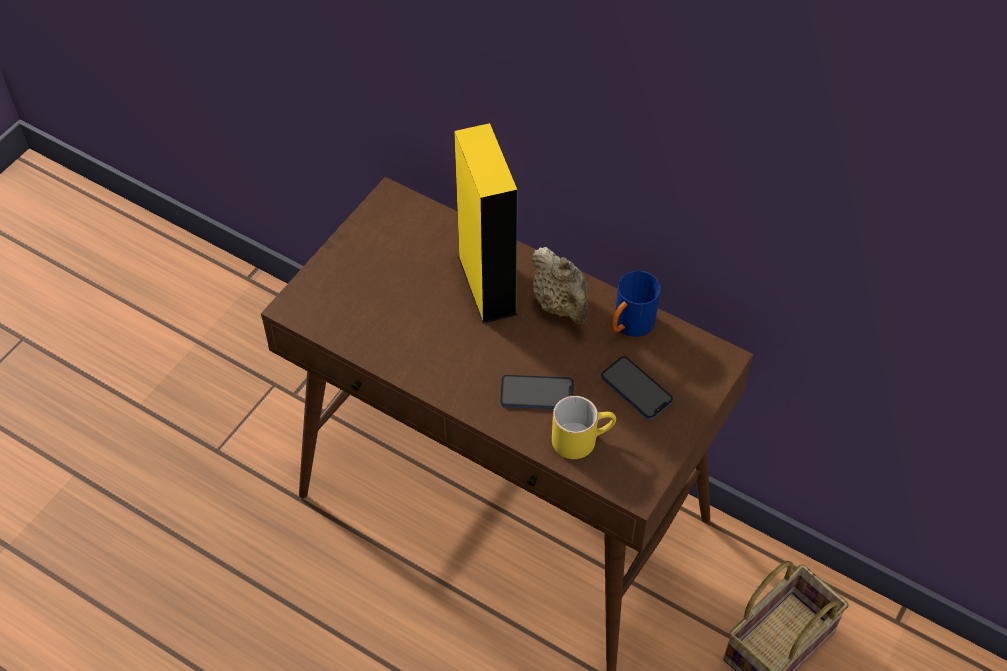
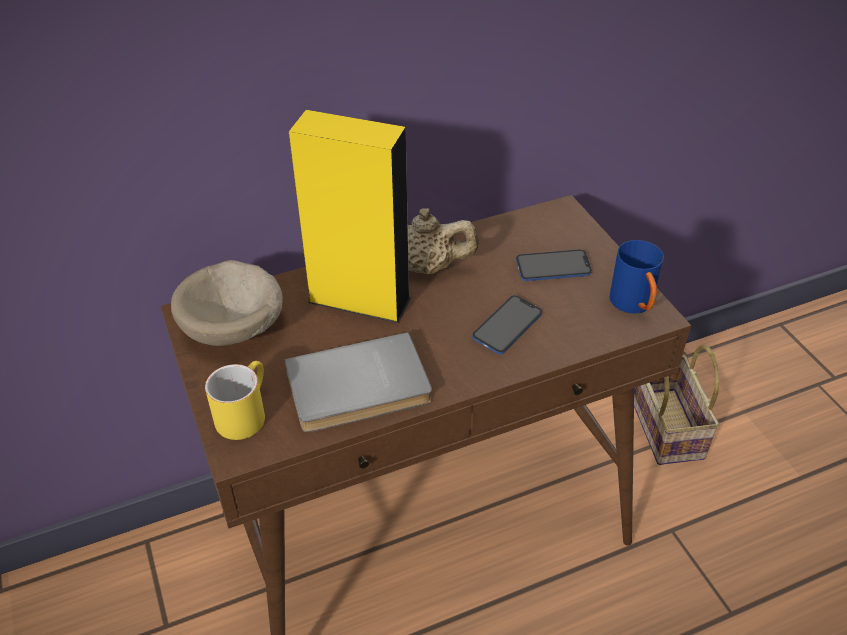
camera: 55 degrees left, 10 degrees down
(396, 233) = (236, 329): none -> beige bowl
(397, 339) = (359, 389): none -> grey book
(582, 438) = (578, 321): yellow mug -> yellow mug (244, 412)
(629, 327) = (487, 241): blue mug -> blue mug (634, 306)

